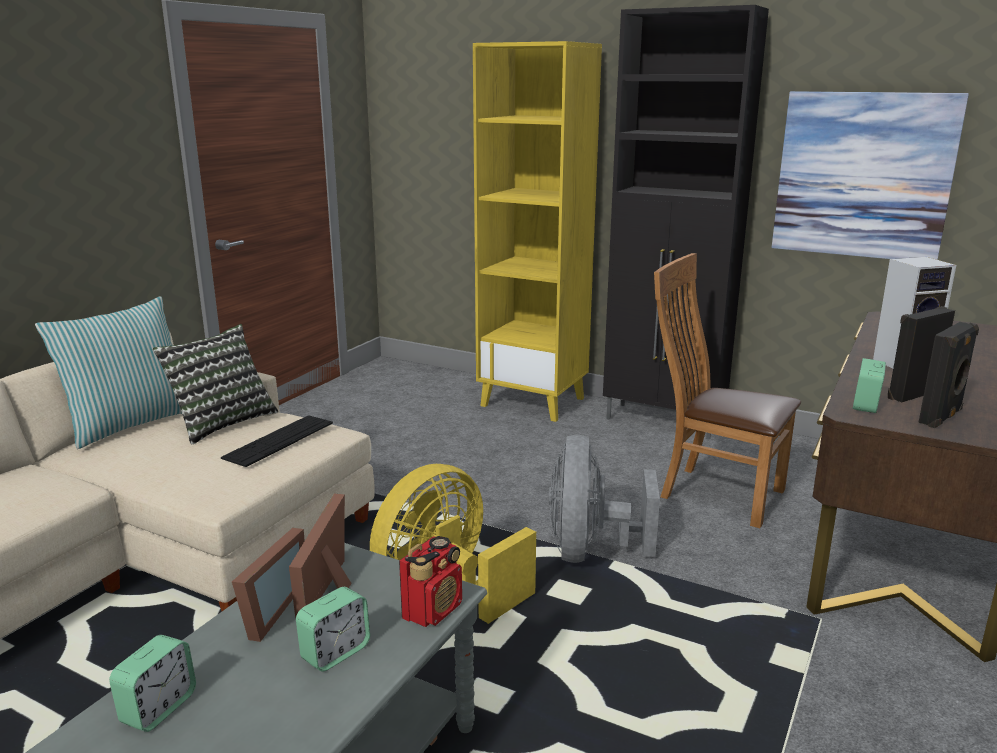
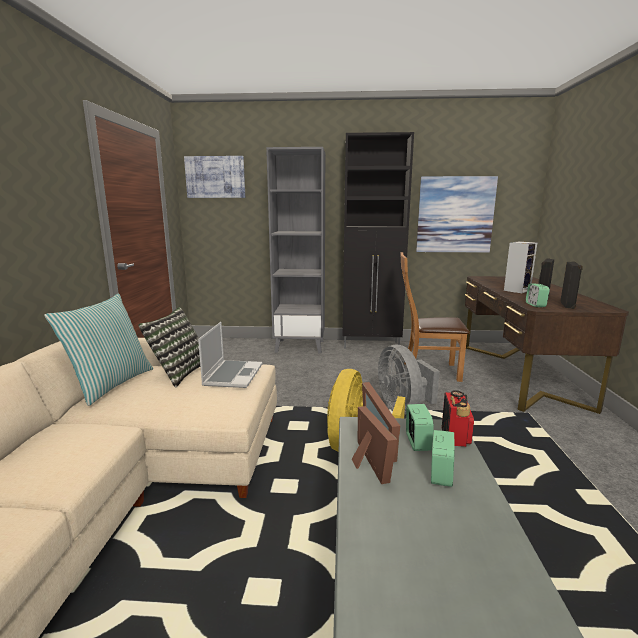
camera: 25 degrees left, 5 degrees down
(158, 708) = (388, 545): alarm clock -> alarm clock (417, 442)
(279, 440) = (232, 375): keyboard -> laptop
(422, 87) = (215, 177): none -> picture
(533, 402) = (300, 346): yellow bookcase -> grey bookcase

